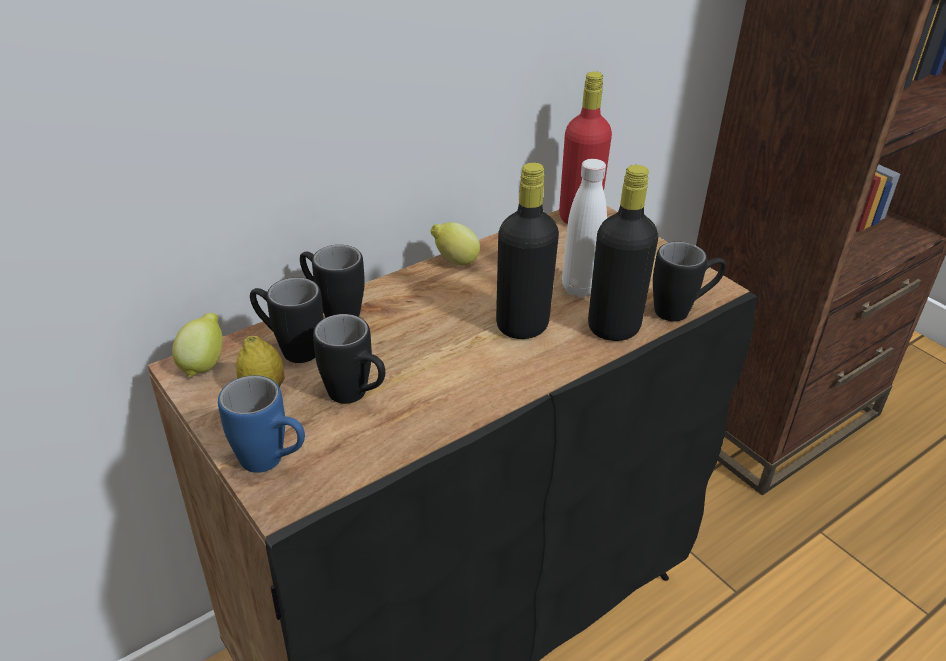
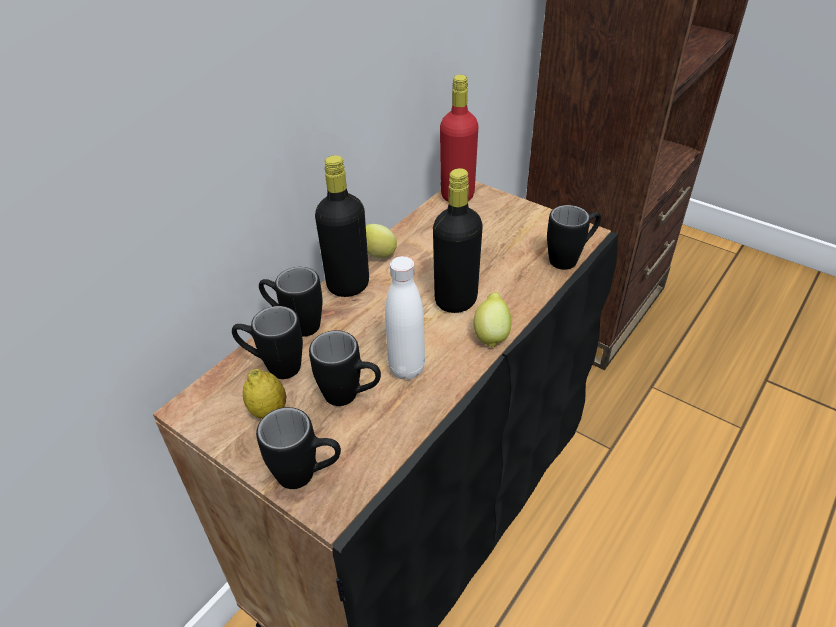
camera: 15 degrees left, 5 degrees up
(204, 364) = (204, 400): lemon -> lemon (491, 335)
(272, 463) = (307, 475): blue mug -> black mug
(579, 289) = (485, 257): white bottle -> white bottle (406, 368)
(613, 328) = (526, 285): black bottle -> black bottle (348, 285)

